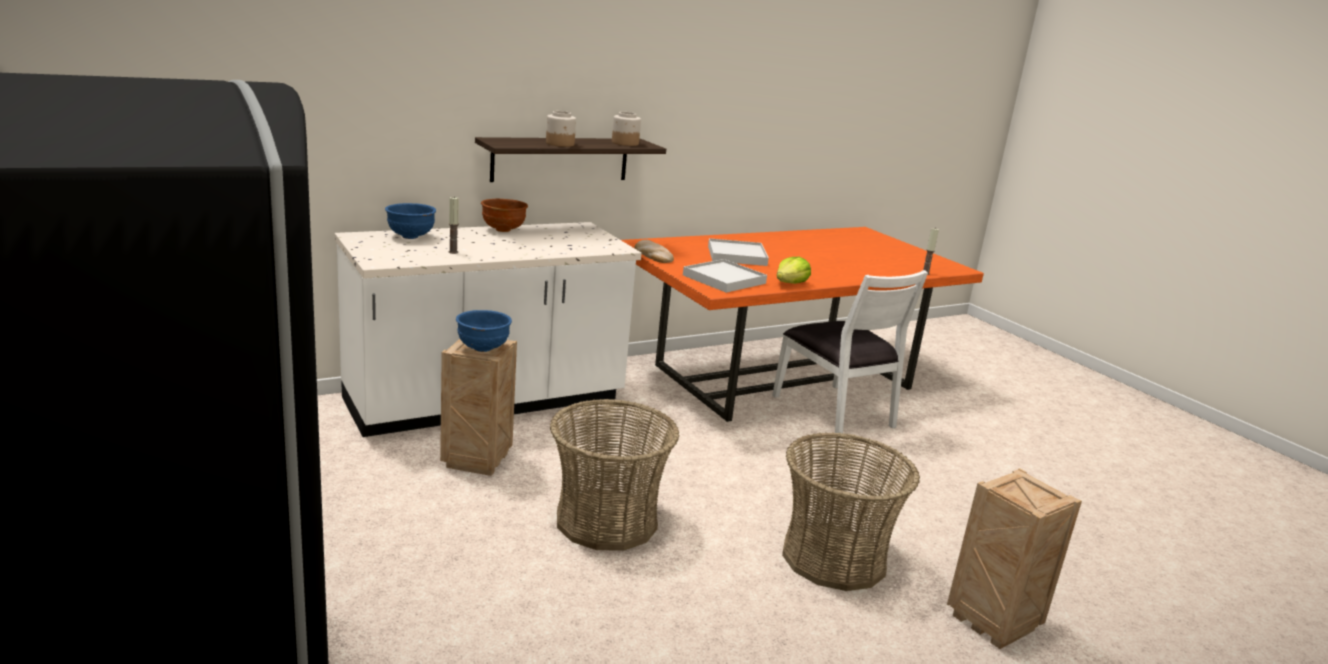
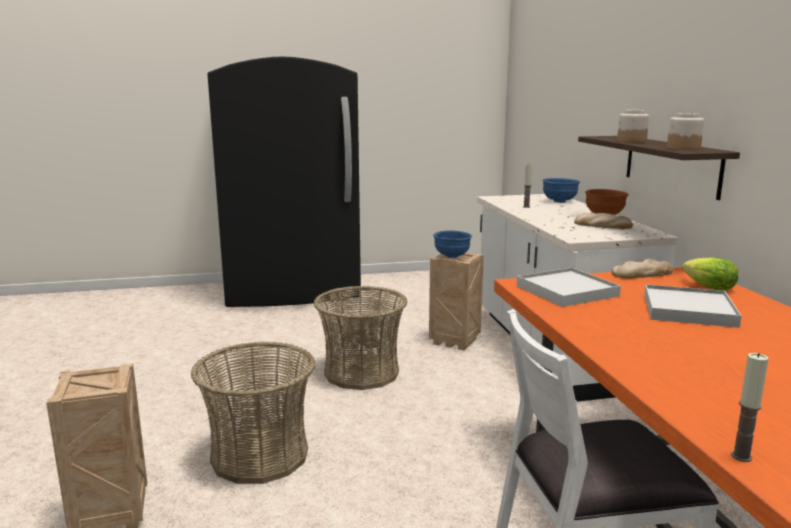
camera: 110 degrees right, 5 degrees down
(555, 235) = (602, 225): none -> bread
(790, 283) = (570, 319): lettuce -> lettuce (709, 287)

